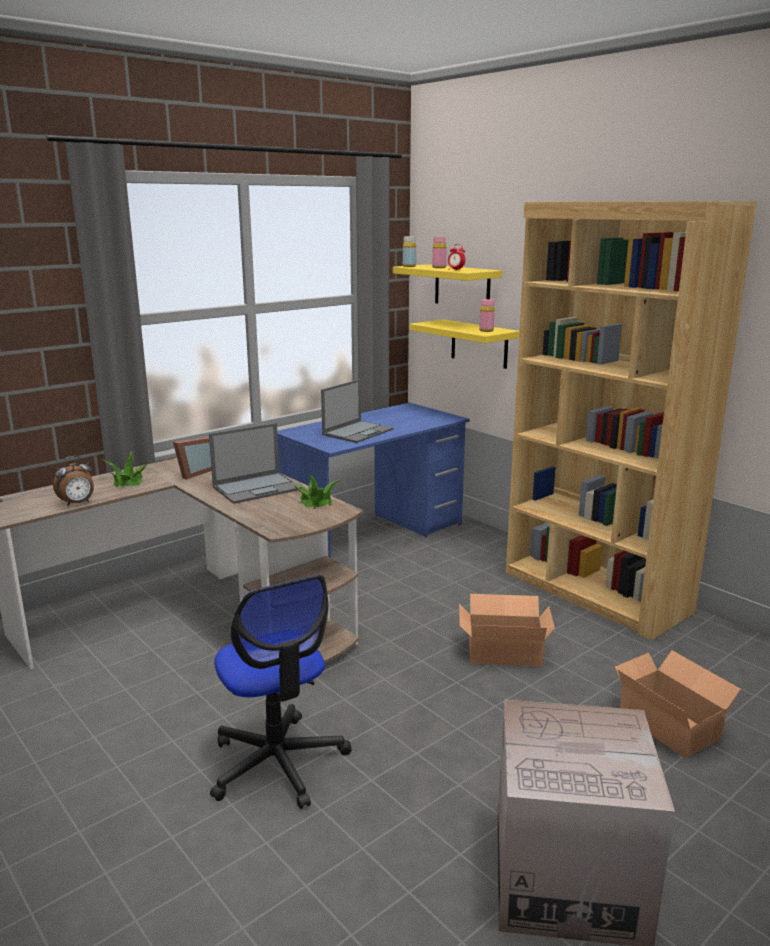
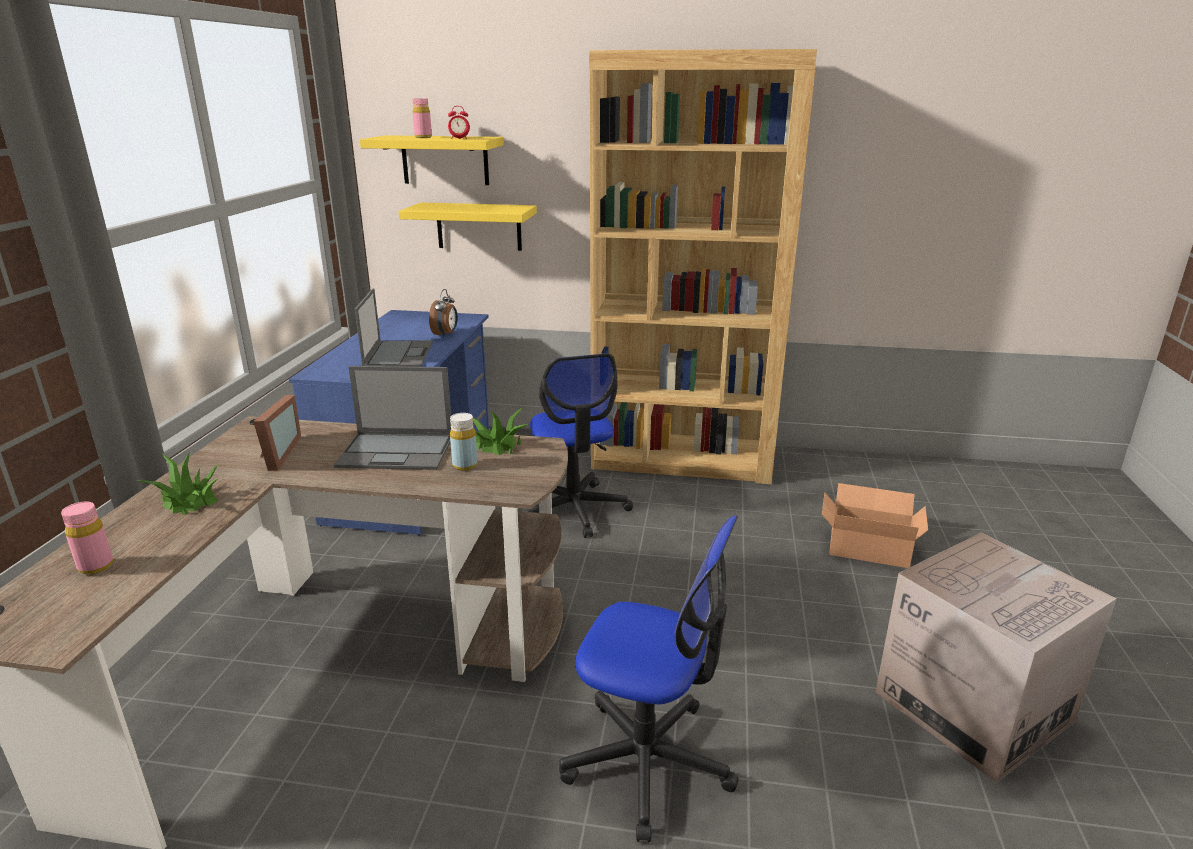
camera: 40 degrees left, 5 degrees up
(77, 503) = (166, 559): alarm clock -> alarm clock (445, 334)
(257, 488) = (398, 451): laptop -> laptop turned 75 degrees clockwise
(409, 266) = (381, 138): yellow bottle -> yellow bottle (465, 465)
(451, 596) = (574, 509): none -> office chair
(486, 331) = (506, 209): pink bottle -> pink bottle (96, 566)
(502, 650) = (683, 542): cardboard box -> none

